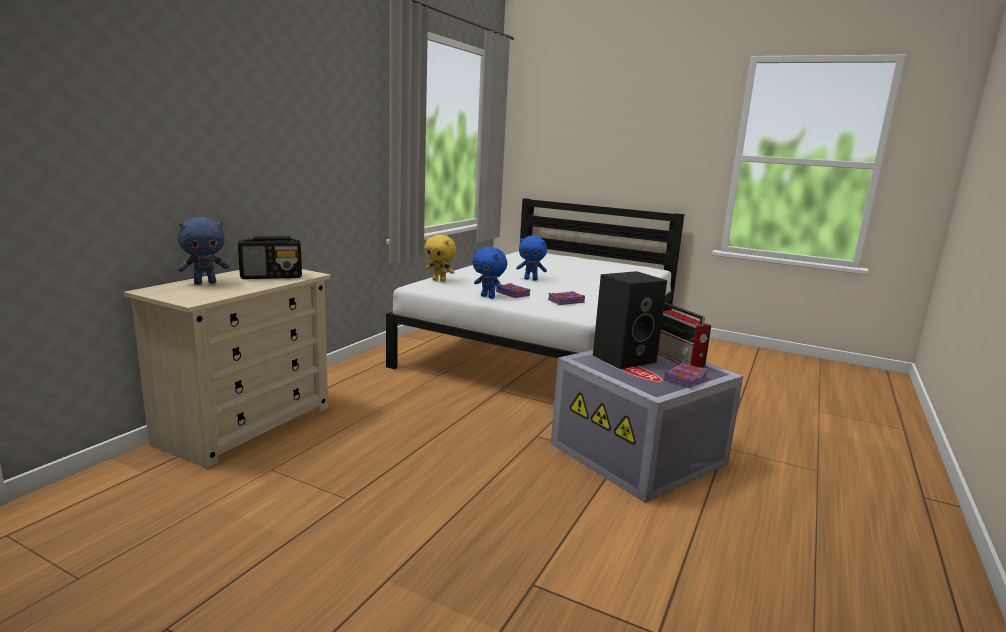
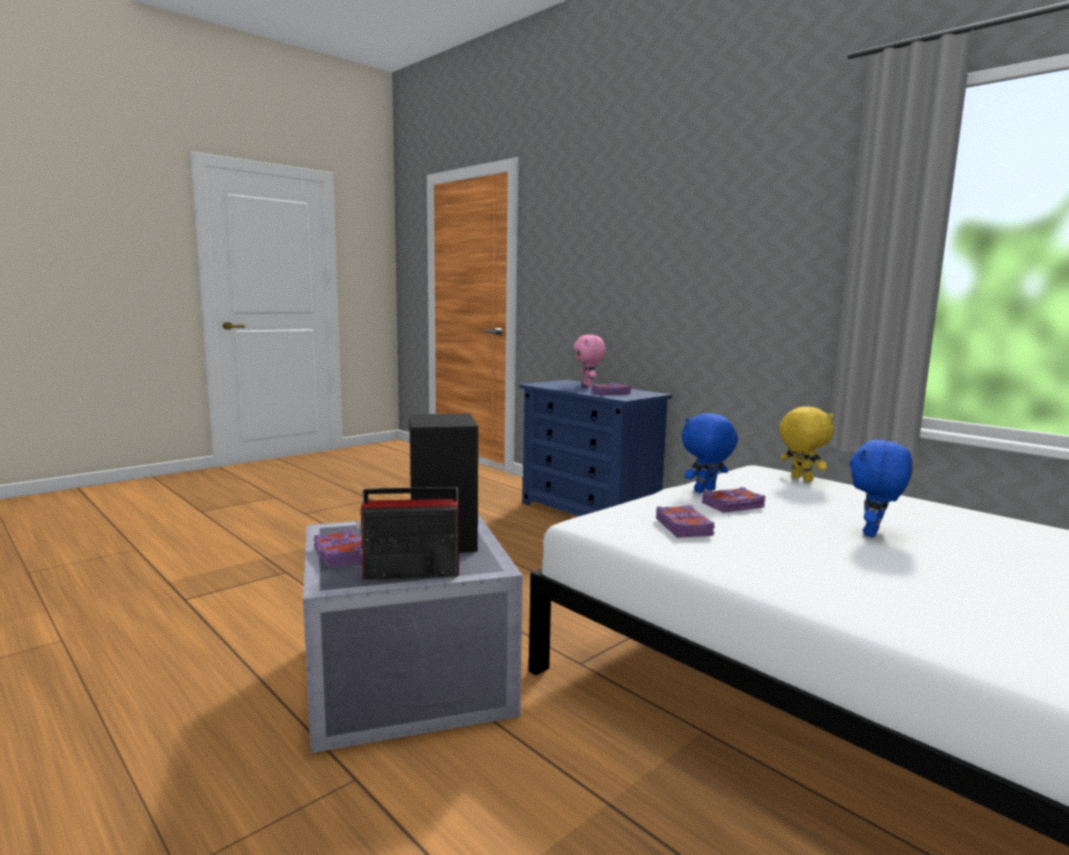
camera: 110 degrees right, 5 degrees down
(205, 283) = (588, 385): blue plush toy -> pink plush toy
(246, 424) = (589, 511): beige dresser -> blue dresser
(272, 277) = (610, 393): radio -> purple book
(439, 280) = (800, 479): yellow plush toy -> yellow plush toy turned 105 degrees clockwise

